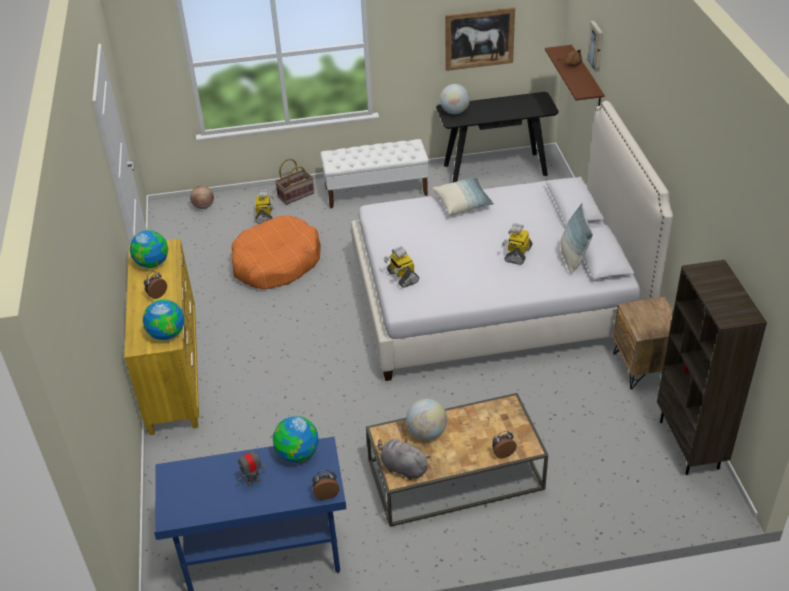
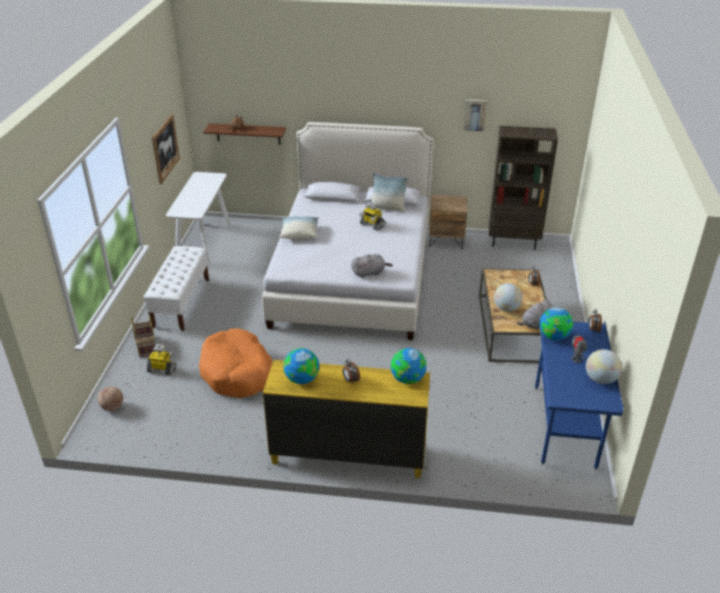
camera: 75 degrees left, 5 degrees down
(402, 277) = (369, 273): toy robot -> grey plush toy
(454, 112) = (184, 210): globe -> globe (600, 379)
(495, 170) = (204, 244): black console table -> white console table
(596, 46) = (260, 101): picture -> picture (475, 114)

